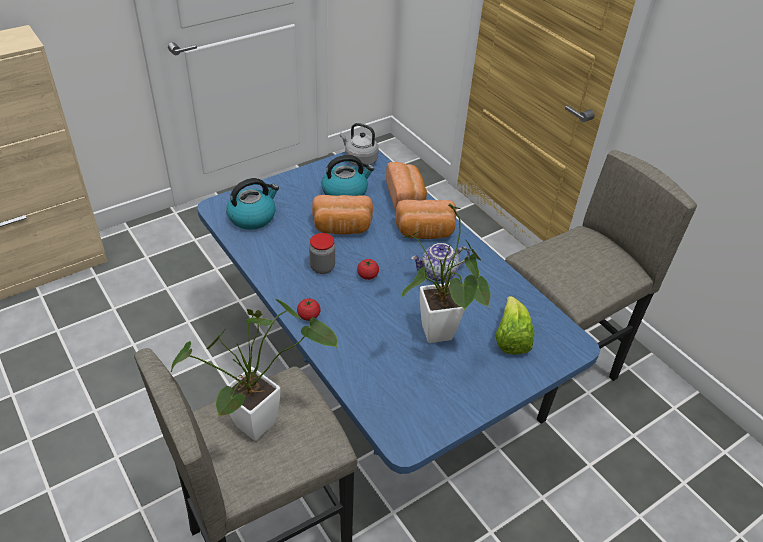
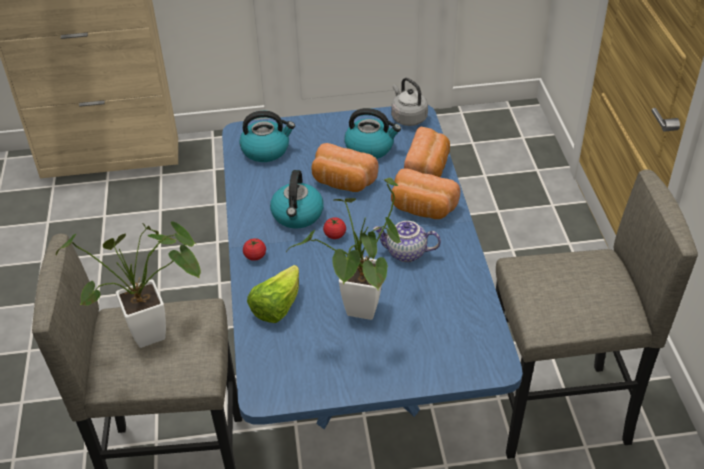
camera: 30 degrees right, 0 degrees up
(322, 267) = (297, 215): jar -> kettle
(511, 339) = (432, 338): lettuce -> lettuce (277, 307)

